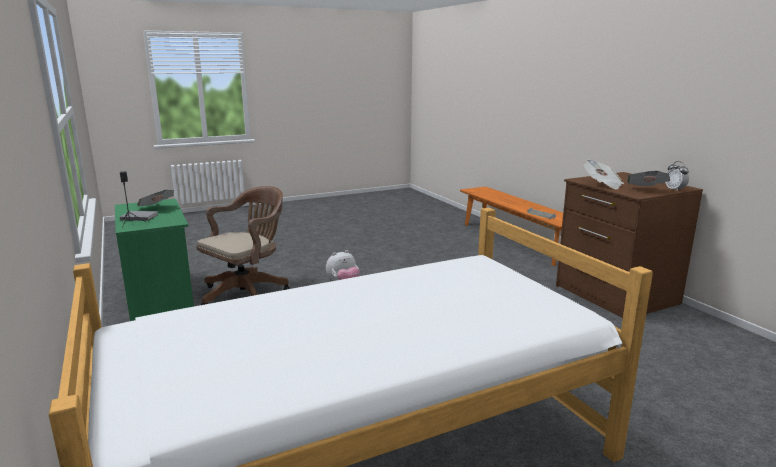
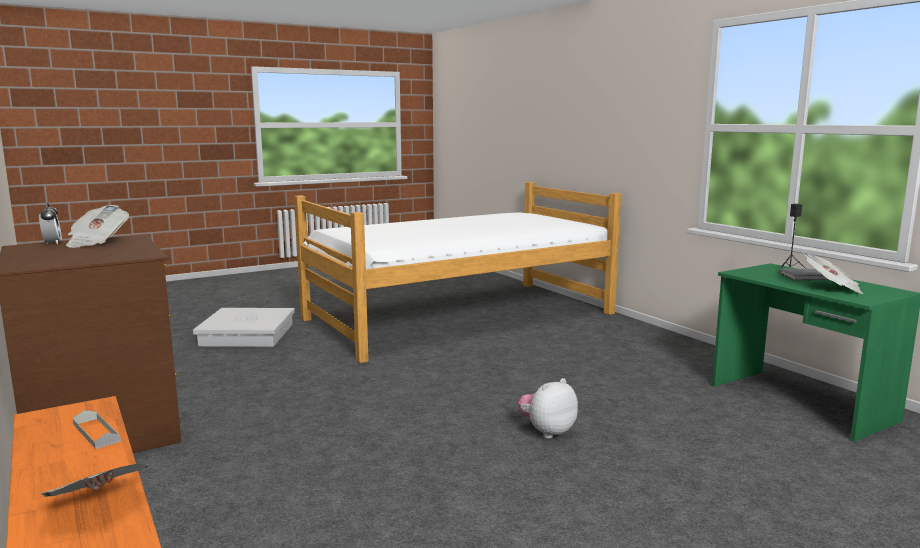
camera: 175 degrees right, 5 degrees down
(247, 293) = (680, 410): brown office chair -> none
(602, 185) = (136, 247): newspaper -> newspaper (98, 504)
(656, 412) = (247, 334): none -> white storage box

